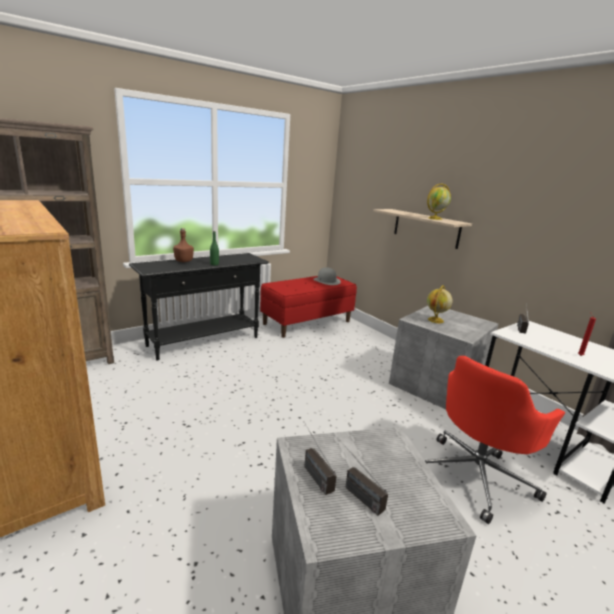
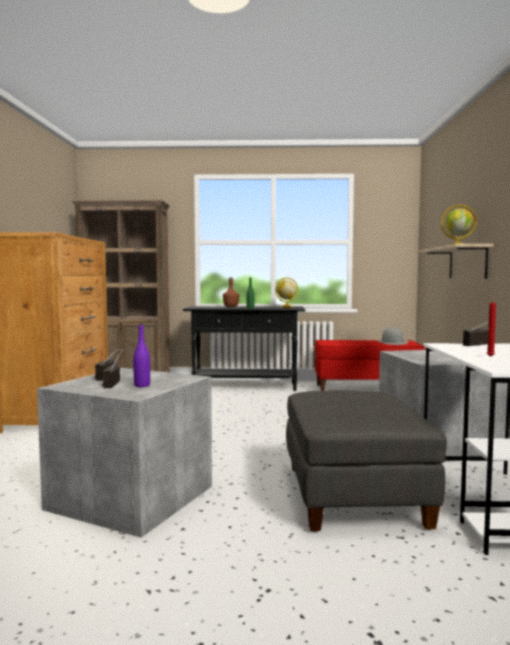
camera: 40 degrees right, 15 degrees down
(397, 485) = (142, 385): none -> purple bottle
(435, 320) = (424, 354): globe -> globe (286, 307)
(477, 475) = (353, 495): red office chair -> grey ottoman

